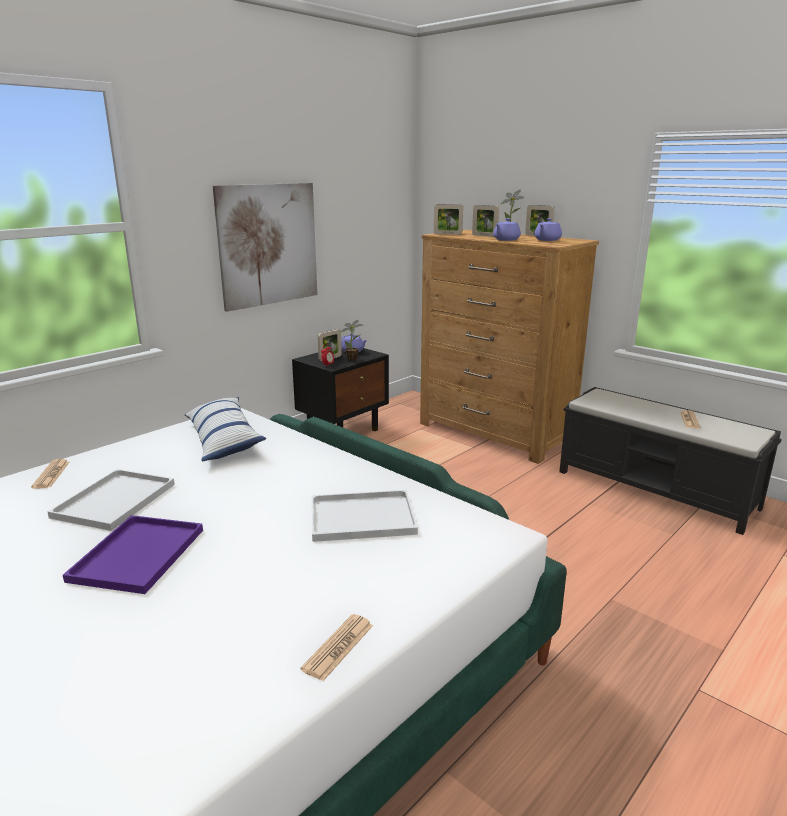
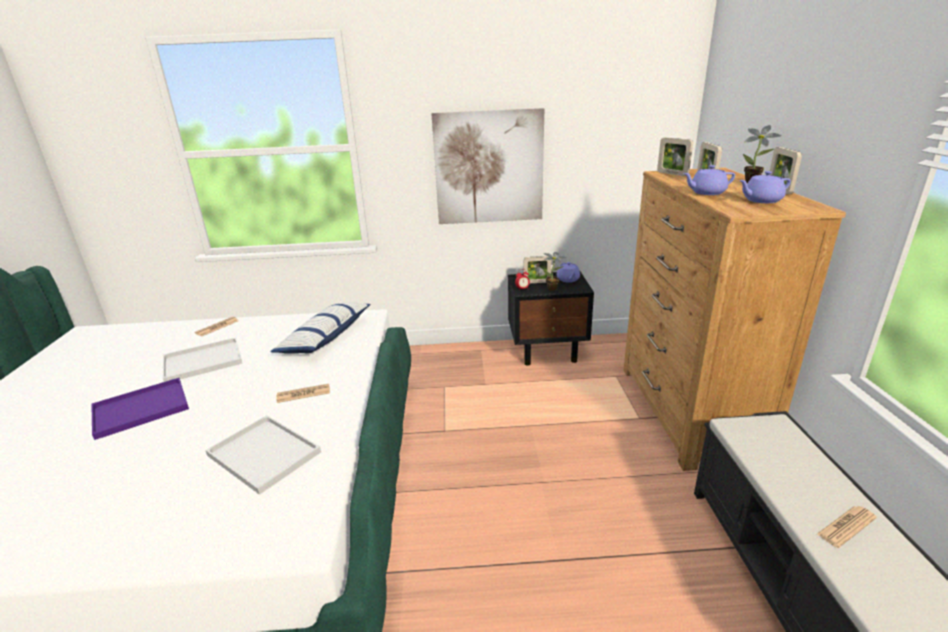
camera: 45 degrees right, 5 degrees up
(338, 647) = (61, 555): newspaper -> newspaper (303, 394)

